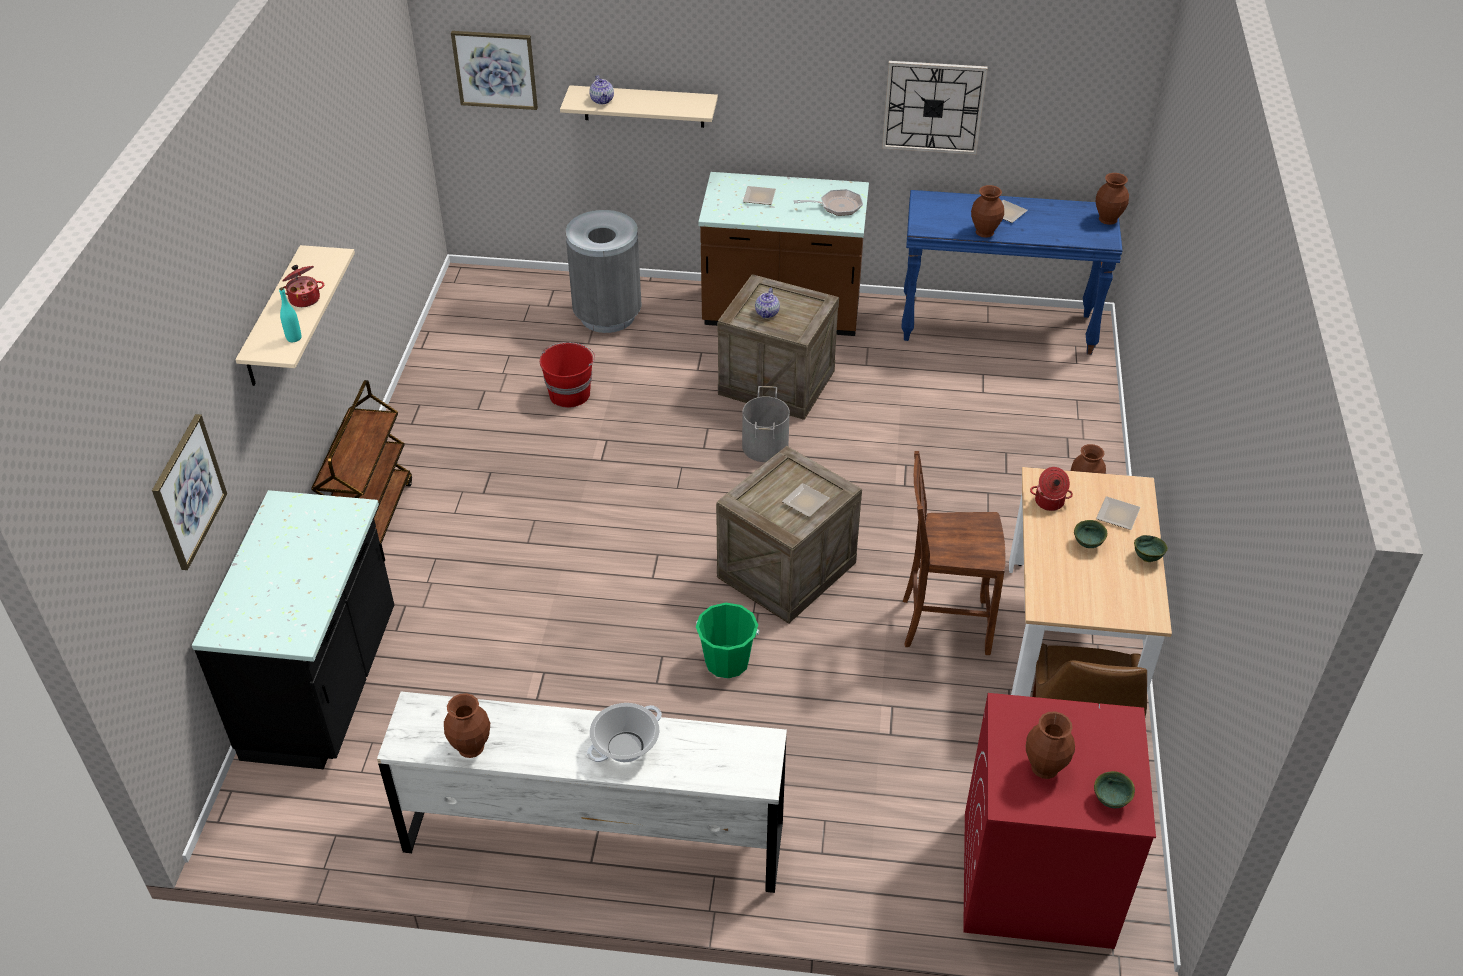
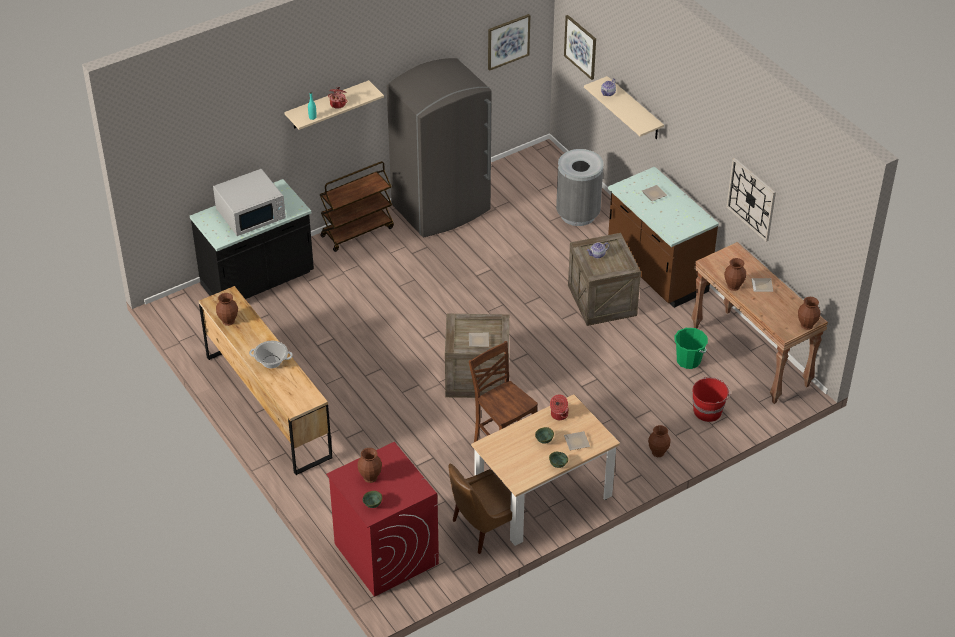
camera: 50 degrees right, 0 degrees up
(188, 491) = (219, 152): picture -> picture (508, 41)
(293, 568) = (251, 214): none -> white microwave
(440, 417) = (442, 208): none -> grey fridge
(570, 393) = (507, 237): red bucket -> red bucket (708, 411)
(594, 837) = (268, 406): white dresser -> brown dresser
(727, 662) = (400, 390): green bucket -> green bucket (688, 361)
(766, 446) = (551, 323): grey bucket -> none
(837, 206) = (682, 223): frying pan -> none
(997, 327) = (751, 356): blue console table -> brown console table

